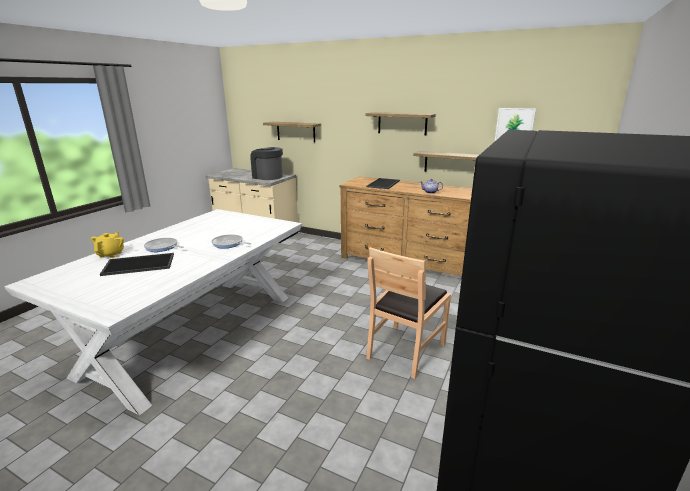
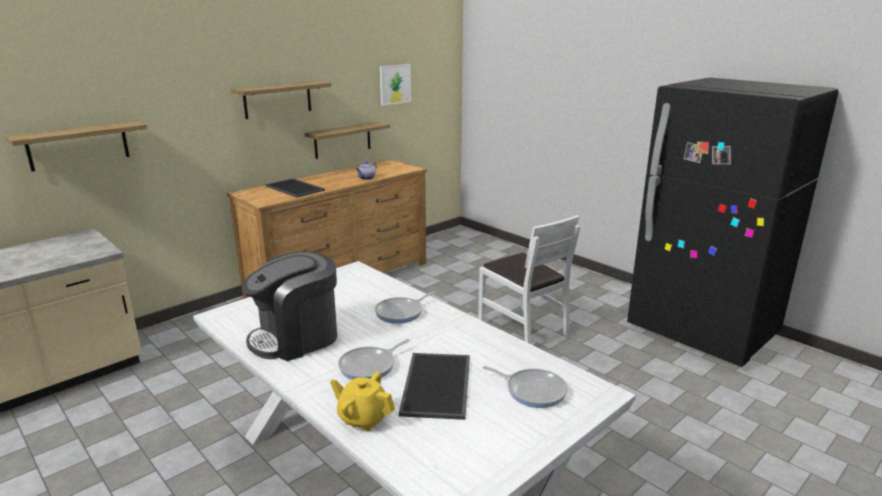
camera: 70 degrees left, 0 degrees up
(125, 290) = (532, 390): none -> frying pan
(267, 177) = (67, 250): coffee machine -> coffee machine (296, 338)
(405, 350) = (523, 328): brown chair -> white chair

